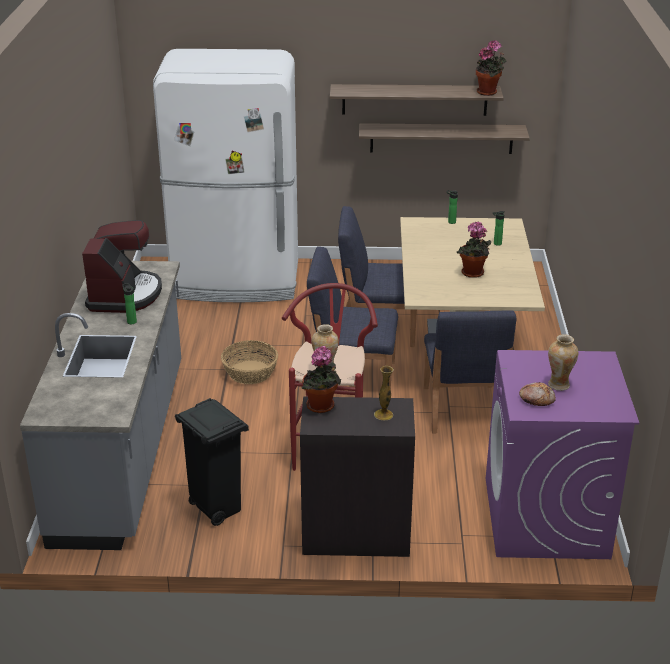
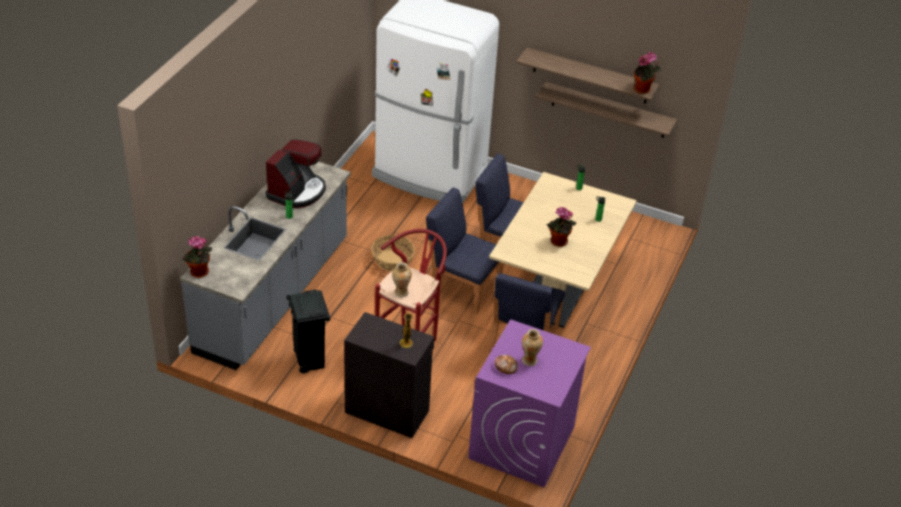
camera: 20 degrees right, 10 degrees up
(321, 407) = (370, 324): potted plant -> potted plant (199, 273)

